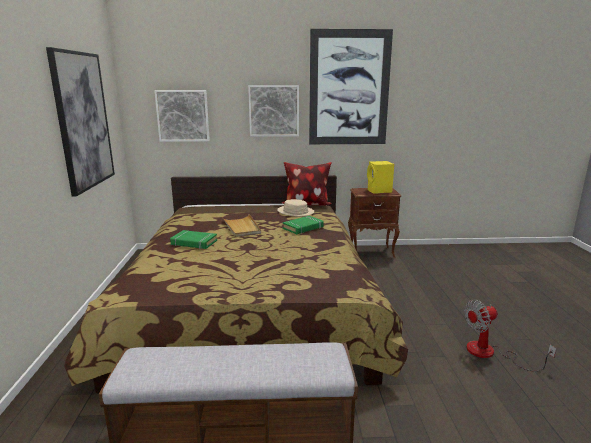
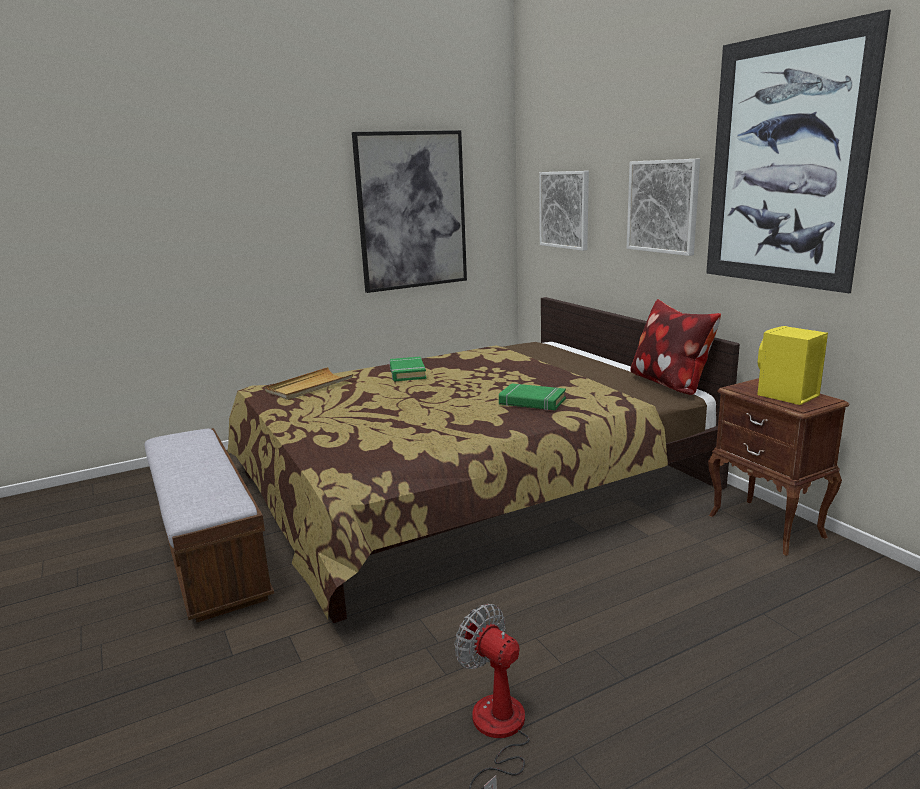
camera: 65 degrees right, 0 degrees up
(241, 227) = (486, 376): beige tray -> beige tray (309, 387)
(295, 212) = (598, 384): beige hat -> none

